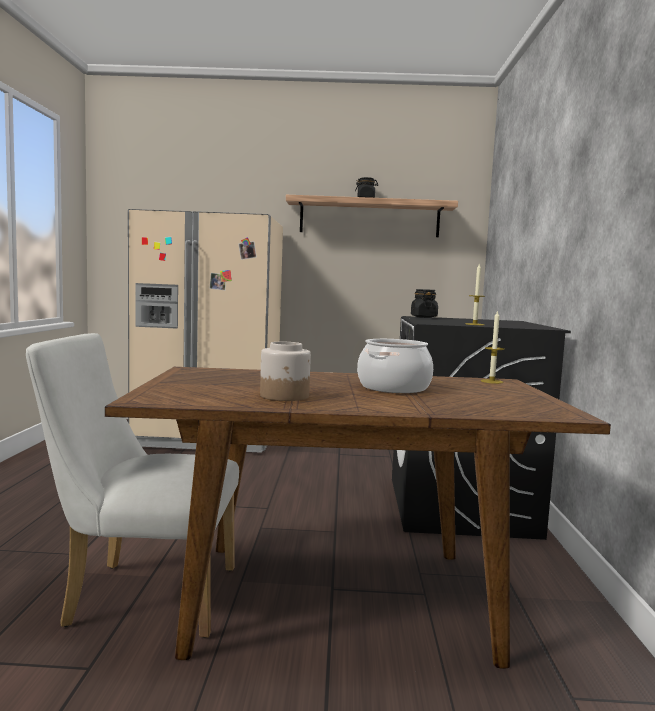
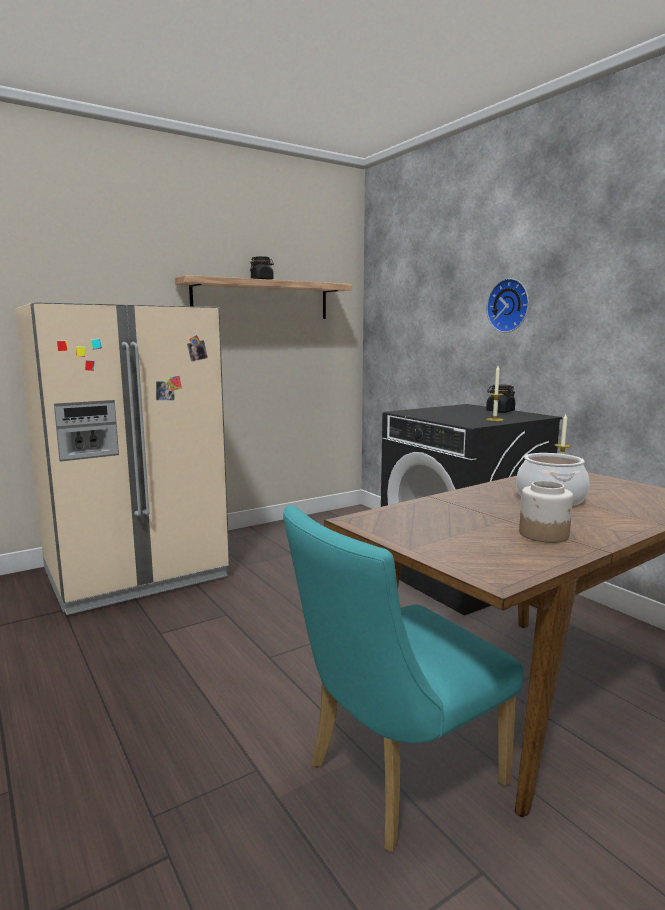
camera: 35 degrees left, 5 degrees up
(140, 596) = (394, 779): white chair -> turquoise chair
(423, 317) = (408, 411): black jar -> black jar (500, 411)
(554, 205) = (510, 305): none -> wall clock

